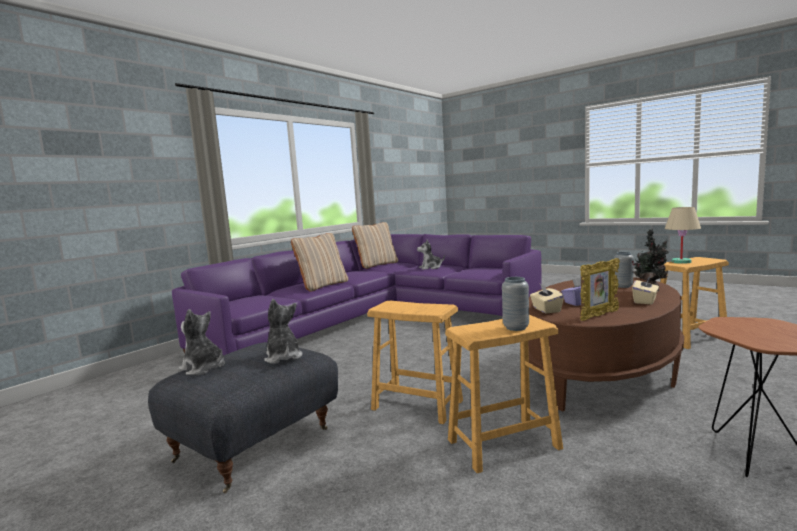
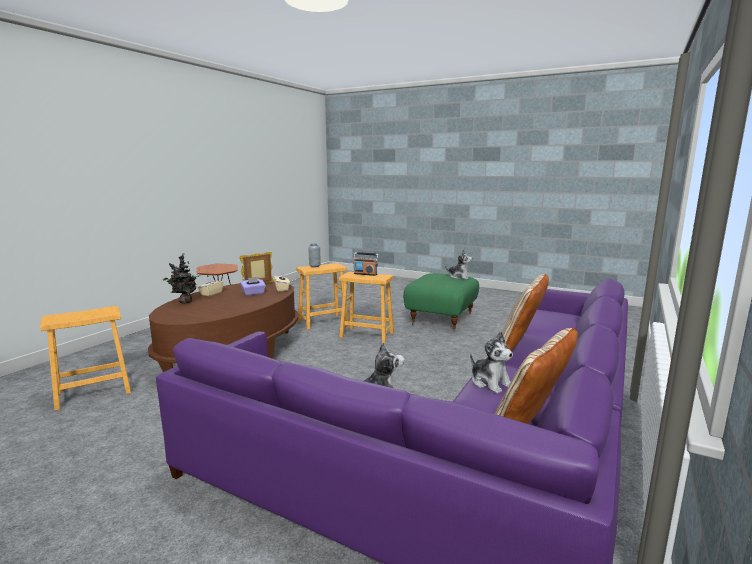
camera: 170 degrees right, 5 degrees up
(255, 446) = (440, 319): grey ottoman -> green ottoman
(283, 357) = (426, 280): plush toy -> plush toy (490, 383)
(412, 310) = (365, 274): none -> radio
(623, 286) = (192, 308): grey vase -> none
(681, 262) = (92, 314): beige table lamp -> none

